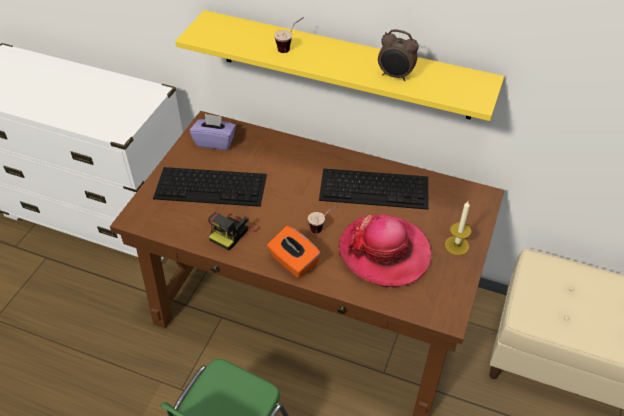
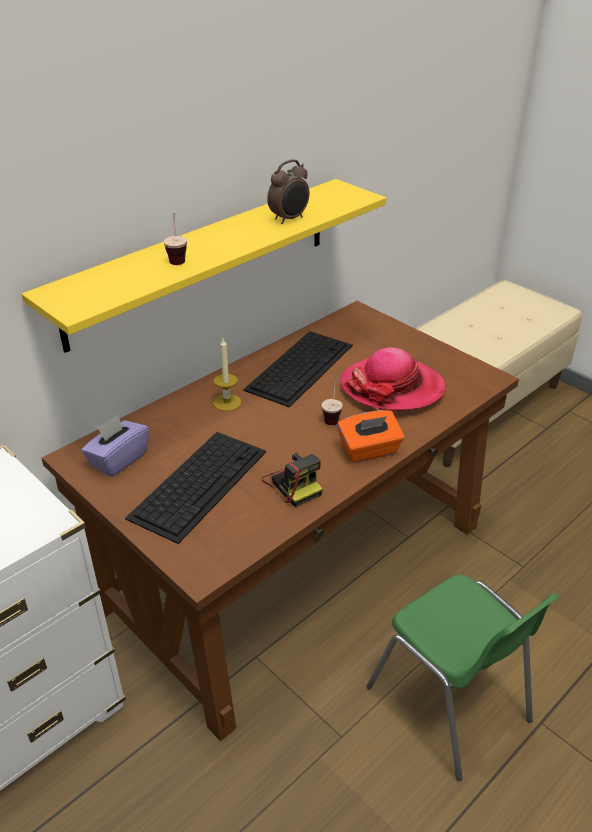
camera: 65 degrees left, 10 degrees down
(456, 245) = (408, 345): candle -> candle (227, 402)

